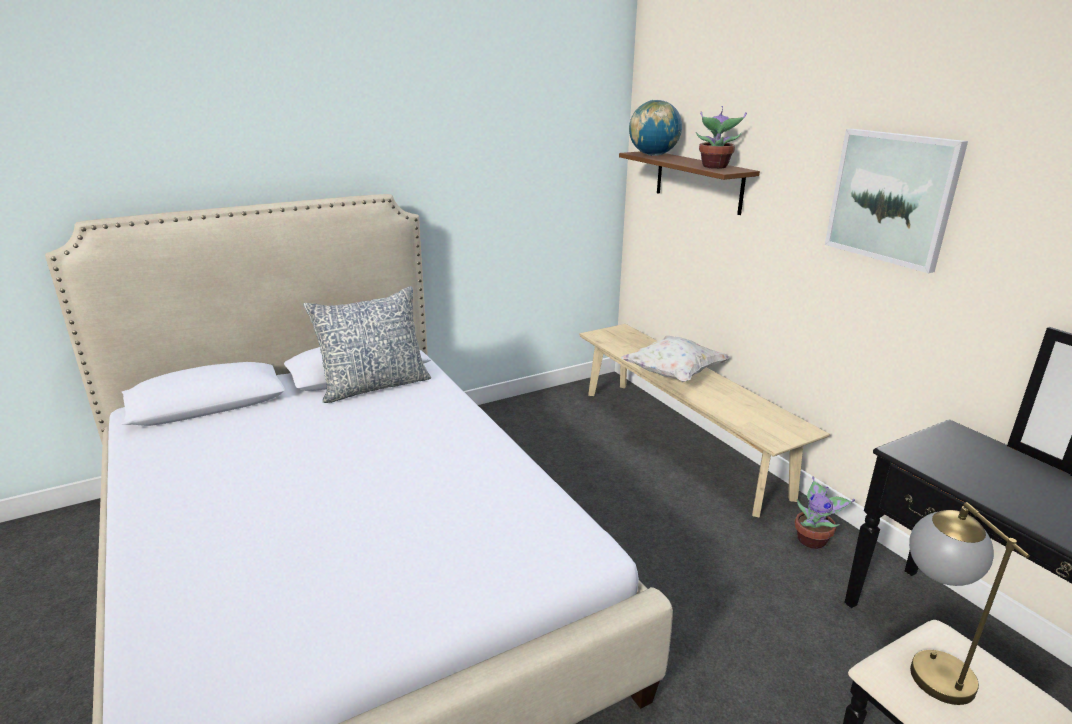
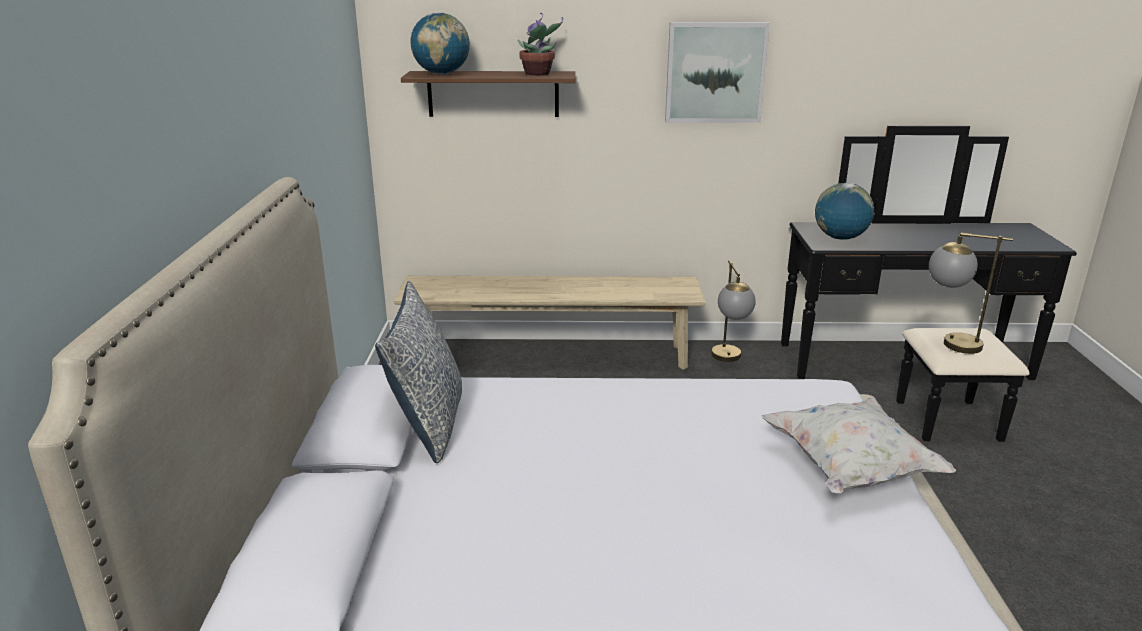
camera: 60 degrees left, 0 degrees up
(673, 374) = (542, 291): white pillow -> white pillow (850, 469)
(813, 540) = (729, 360): potted plant -> table lamp
(954, 459) = (840, 238): none -> globe

